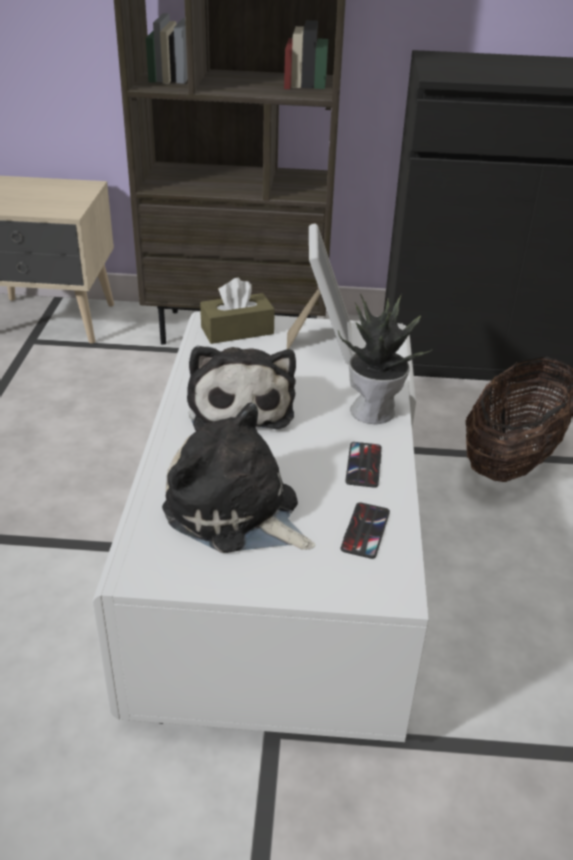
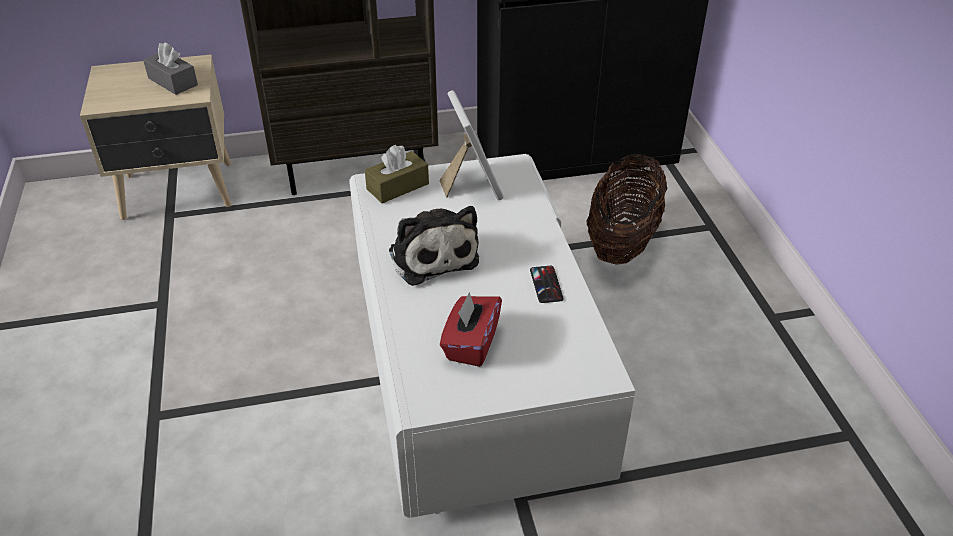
camera: 15 degrees left, 5 degrees up
(54, 197) = (173, 81): none -> grey tissue box
(237, 513) = (471, 344): plush toy -> red tissue box
(365, 530) = (568, 336): phone -> none
(374, 411) = (536, 237): potted plant -> none

